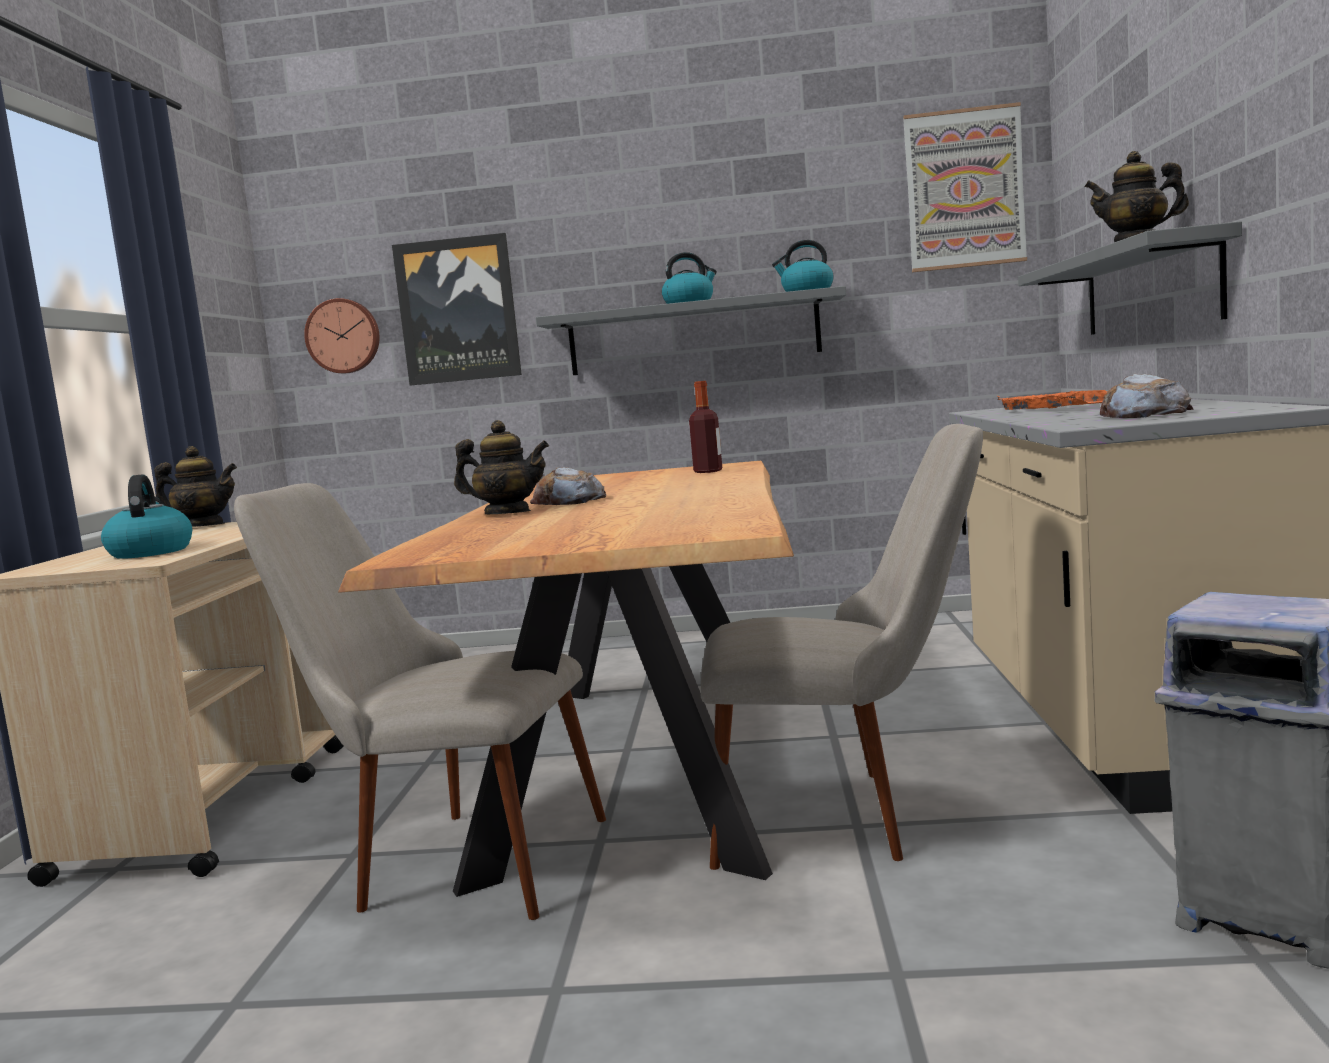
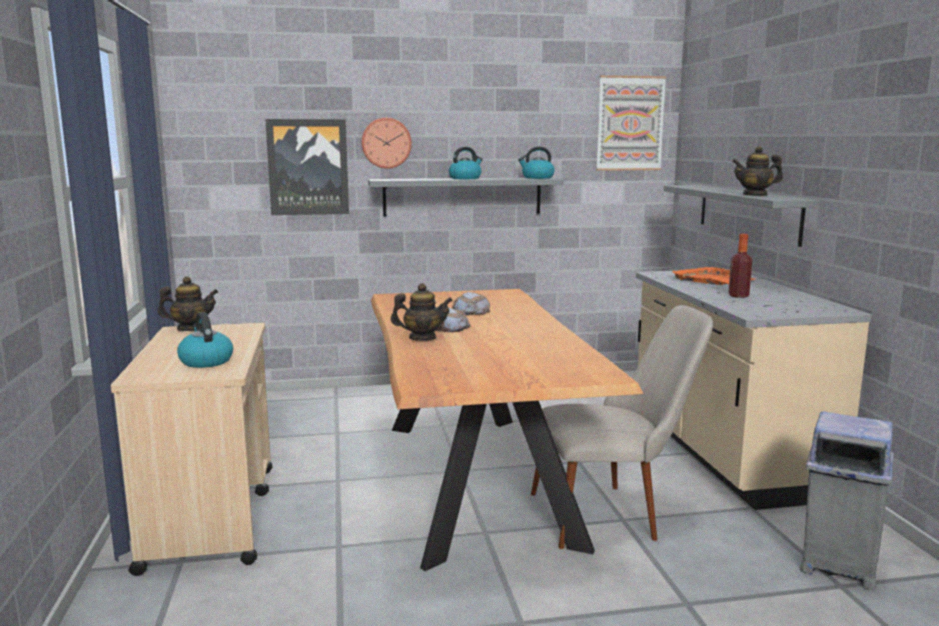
camera: 15 degrees left, 5 degrees up
(343, 336) = (224, 177): wall clock -> wall clock (386, 143)
(448, 860) = (402, 548): beige chair -> none
(708, 471) = (500, 299): bottle -> bottle (738, 296)
(1144, 415) = (772, 304): bread -> bread (470, 311)

